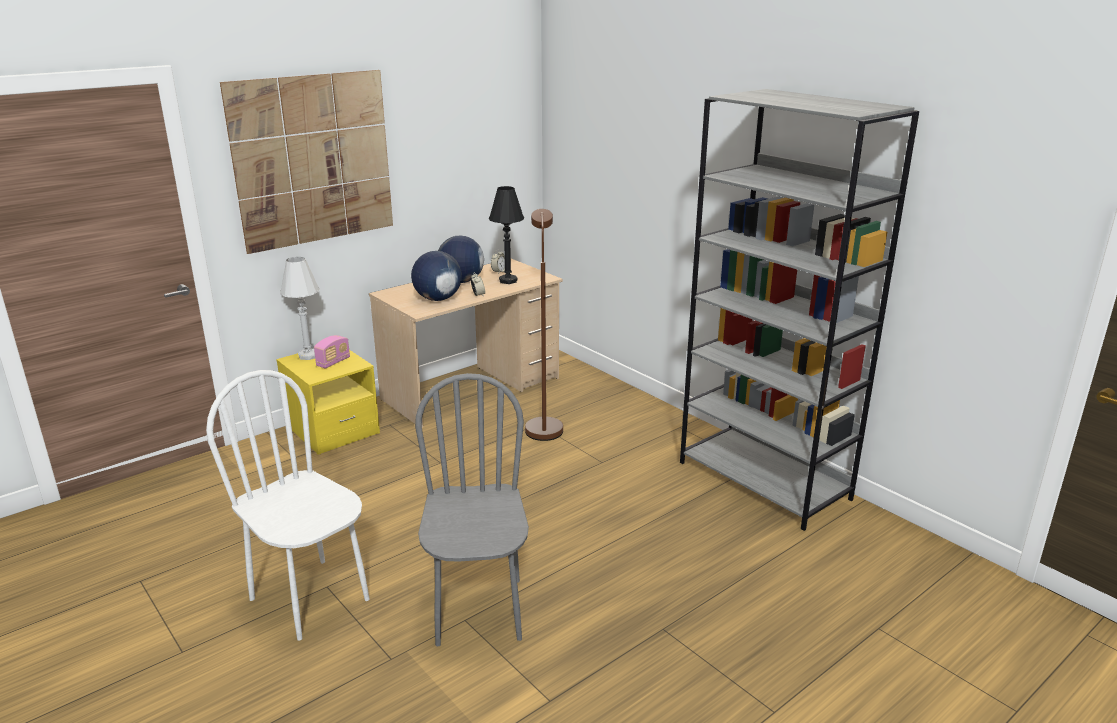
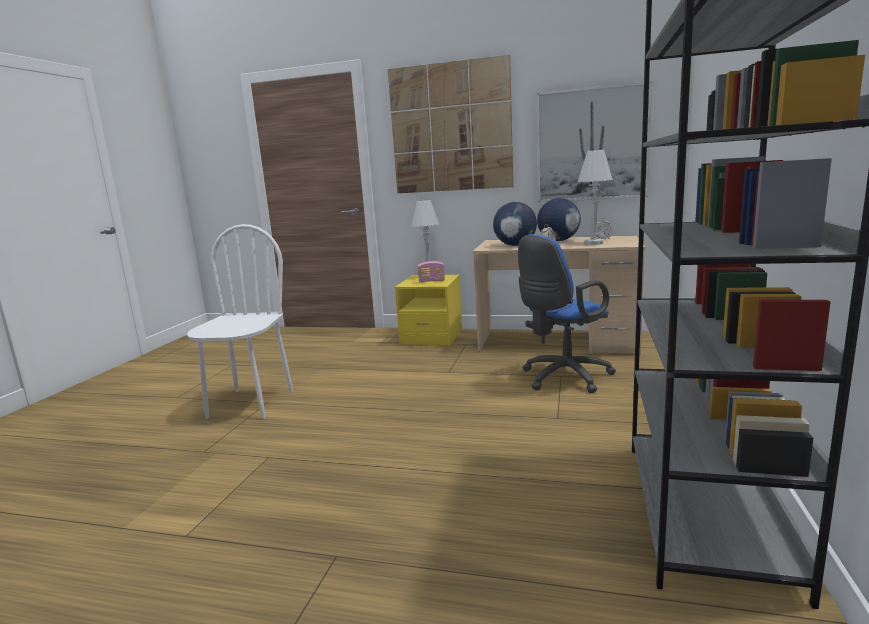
camera: 55 degrees right, 10 degrees down
(465, 169) = (592, 144): none -> picture
(478, 611) = (283, 457): grey chair -> none
(508, 281) = (594, 243): black table lamp -> white table lamp
(543, 426) = (562, 378): brown floor lamp -> blue office chair

